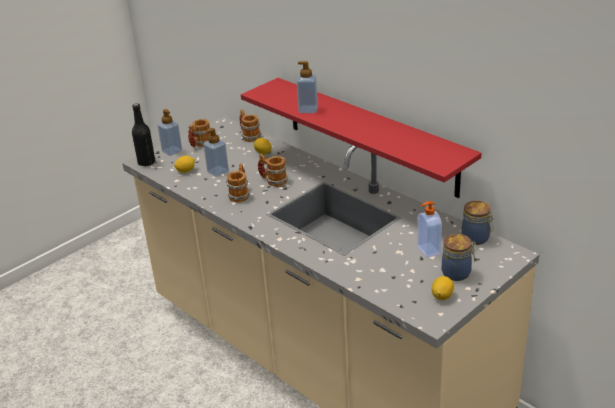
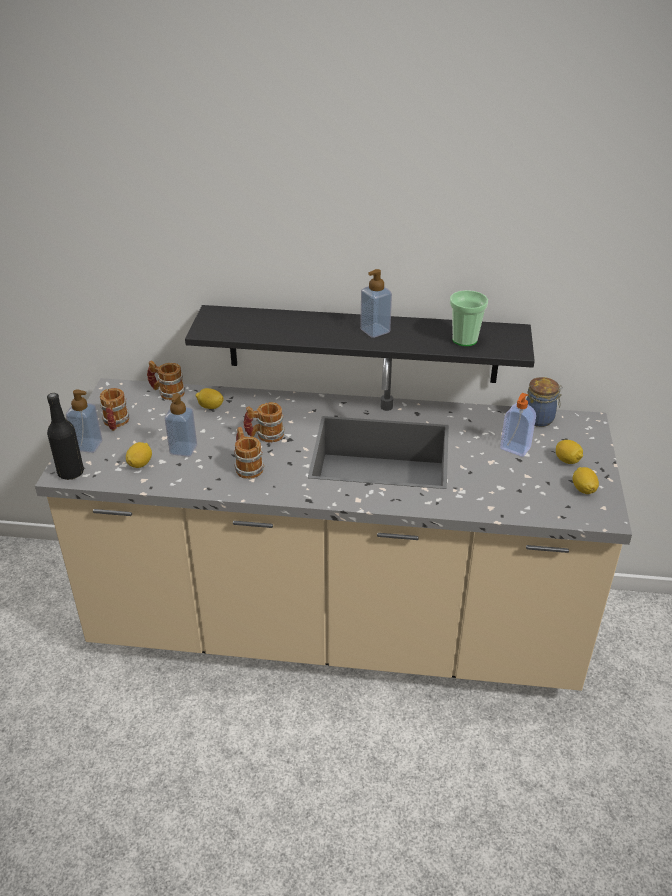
camera: 40 degrees left, 5 degrees up
(308, 109) = (295, 333): soap dispenser -> soap dispenser (375, 331)
(370, 136) = (362, 344): red shelf -> black shelf
(413, 147) = (464, 340): none -> cup
(457, 273) = (567, 460): jar -> lemon

